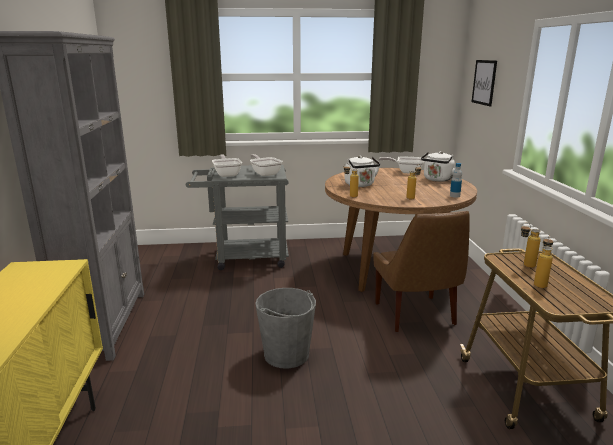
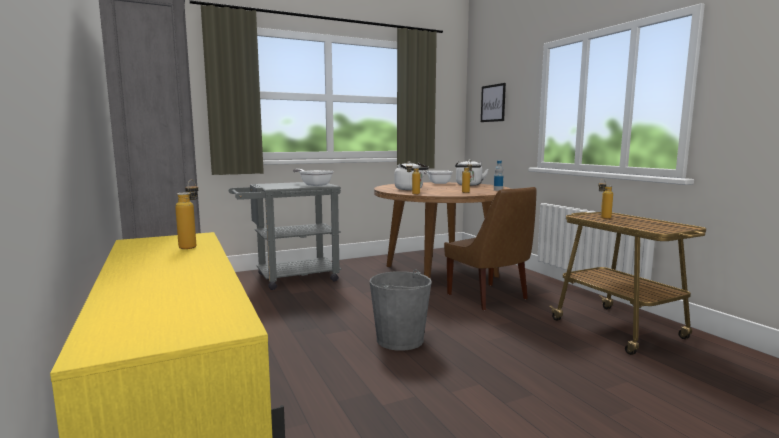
camera: 20 degrees left, 10 degrees down
(227, 174) = (275, 186): frying pan -> none
(540, 283) = (628, 224): bottle -> bottle (191, 246)

